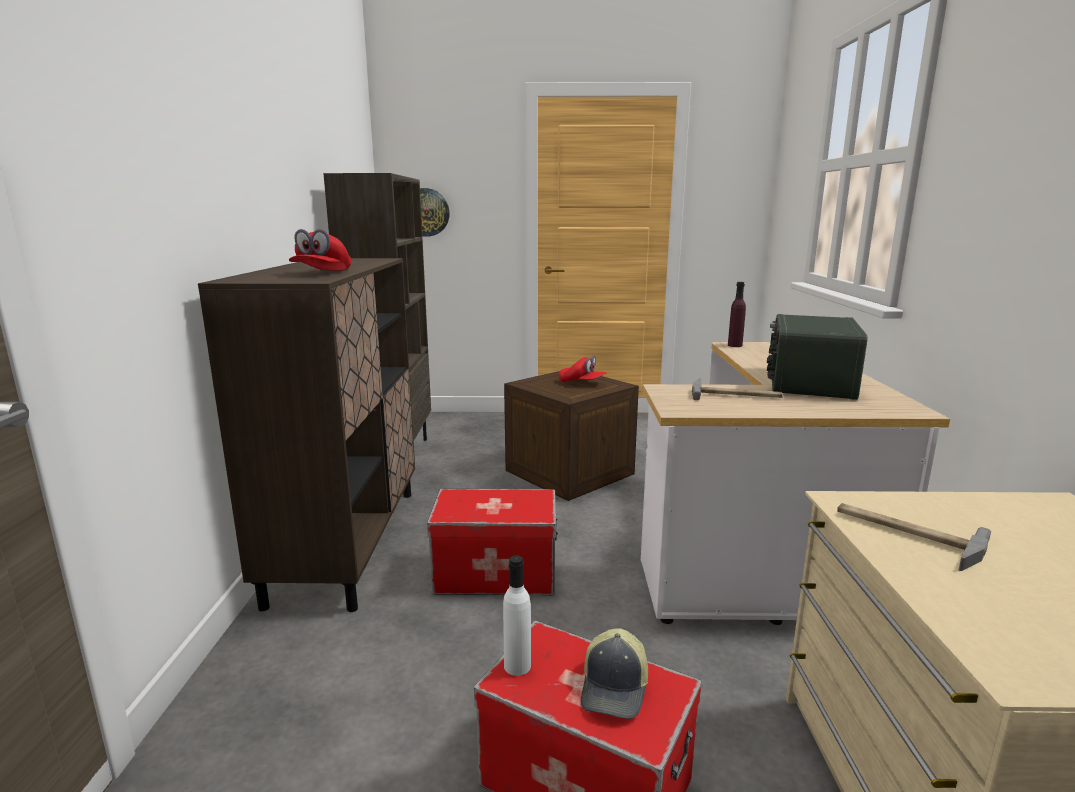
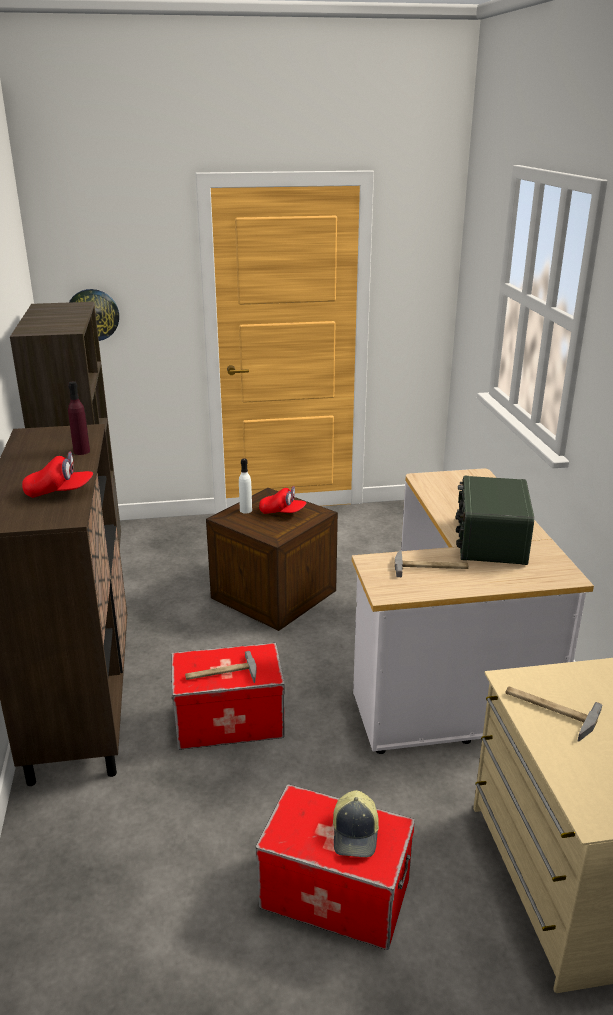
camera: 10 degrees left, 10 degrees up
(322, 273) = (59, 492): red cap -> red cap turned 90 degrees counterclockwise
(487, 510) = (221, 674): none -> hammer
(517, 666) = (283, 825): white bottle -> white bottle (246, 510)
(735, 345) = (427, 480): purple bottle -> purple bottle (81, 451)

